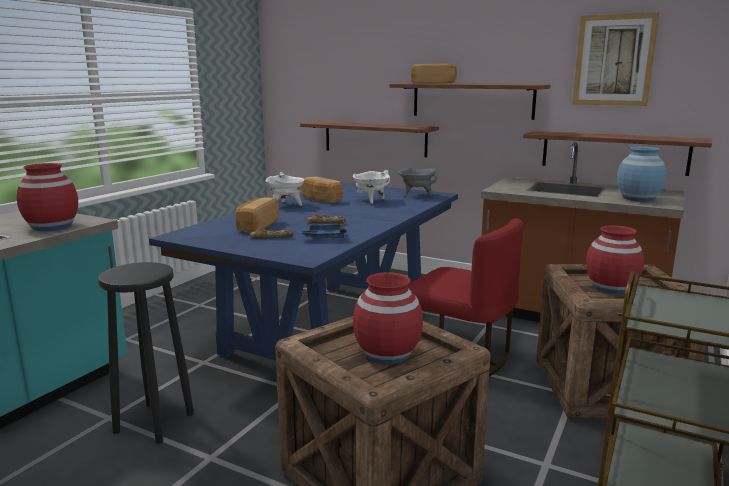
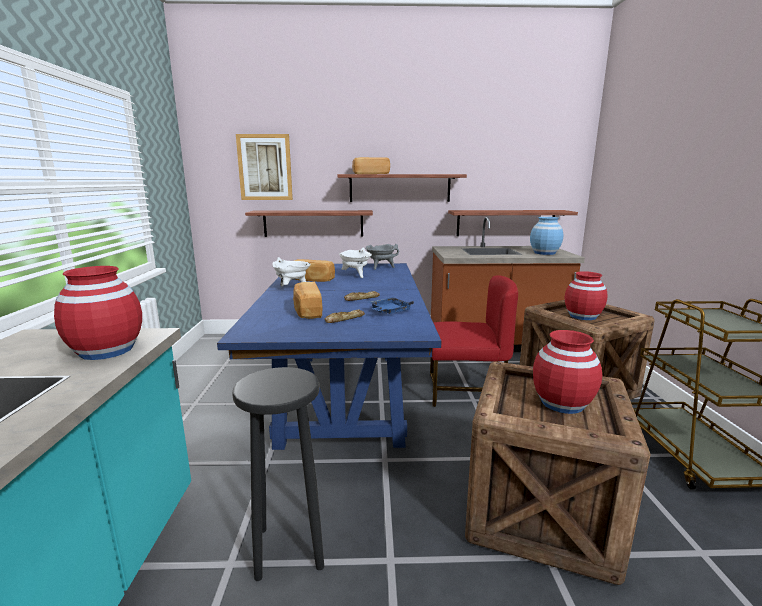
camera: 30 degrees left, 0 degrees up
(614, 60) = (503, 157): picture -> picture (265, 167)

